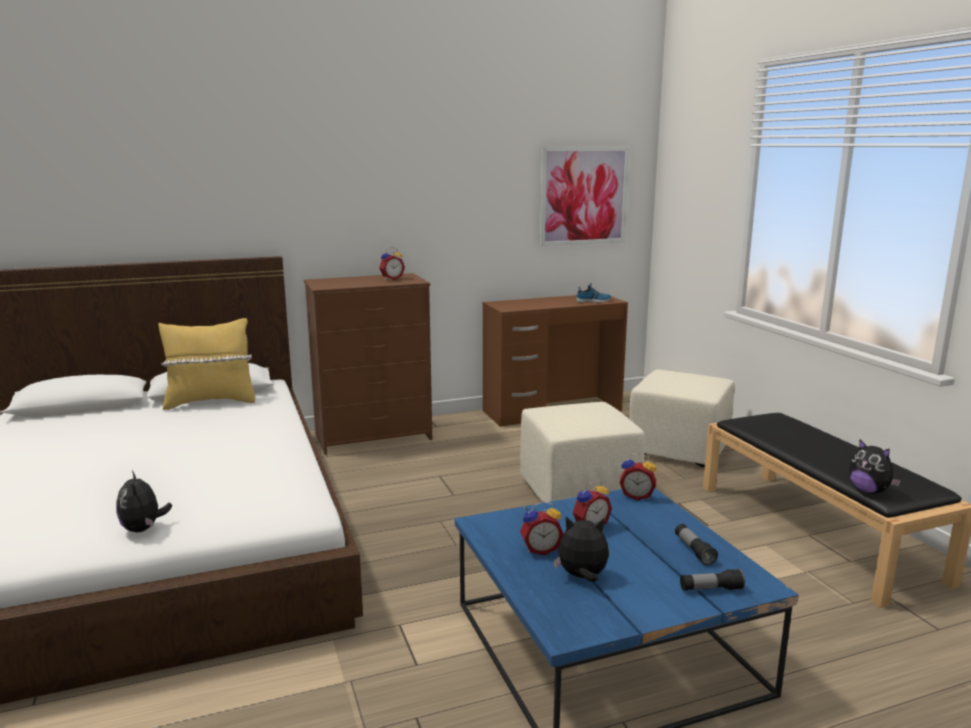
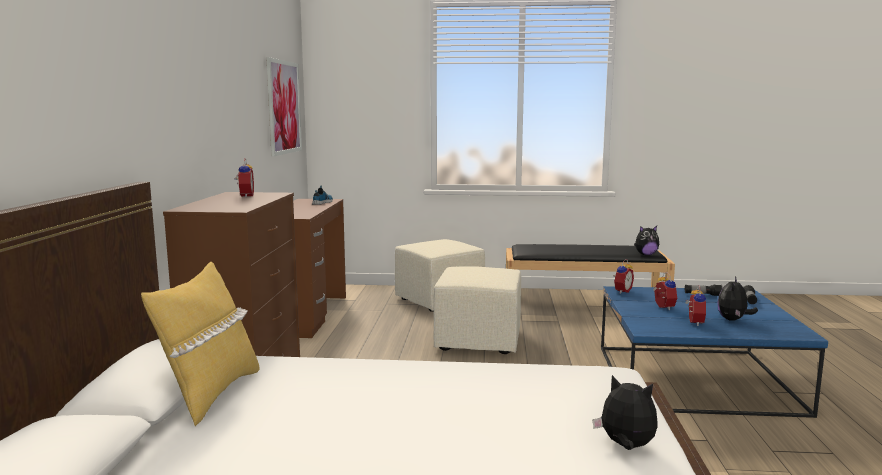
camera: 65 degrees left, 5 degrees down
(143, 529) = (626, 446): plush toy -> plush toy turned 150 degrees counterclockwise

